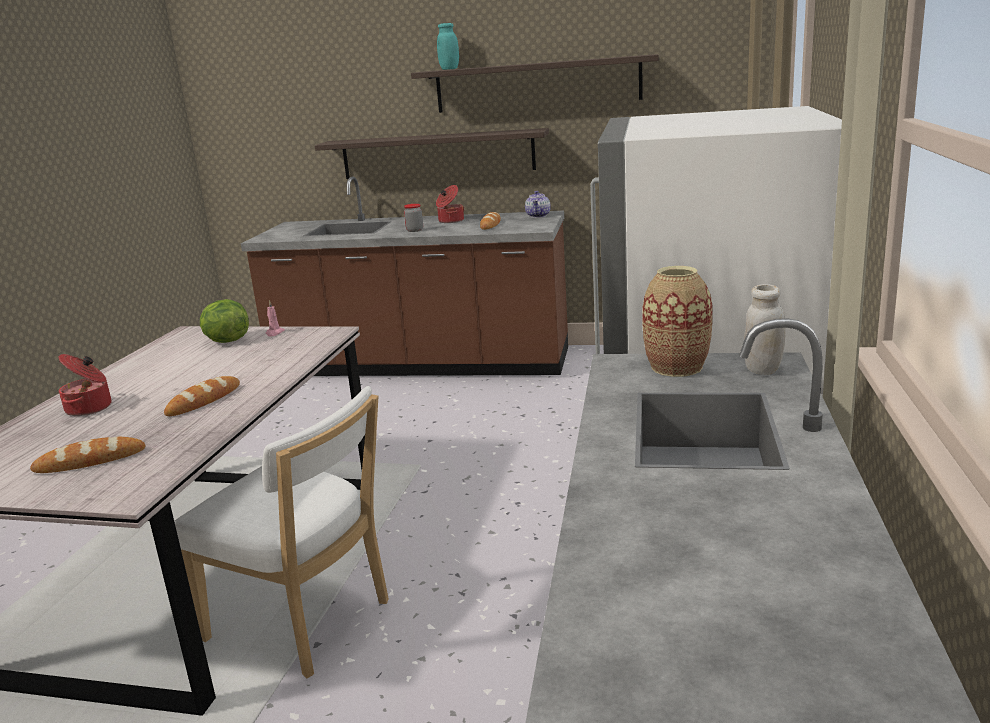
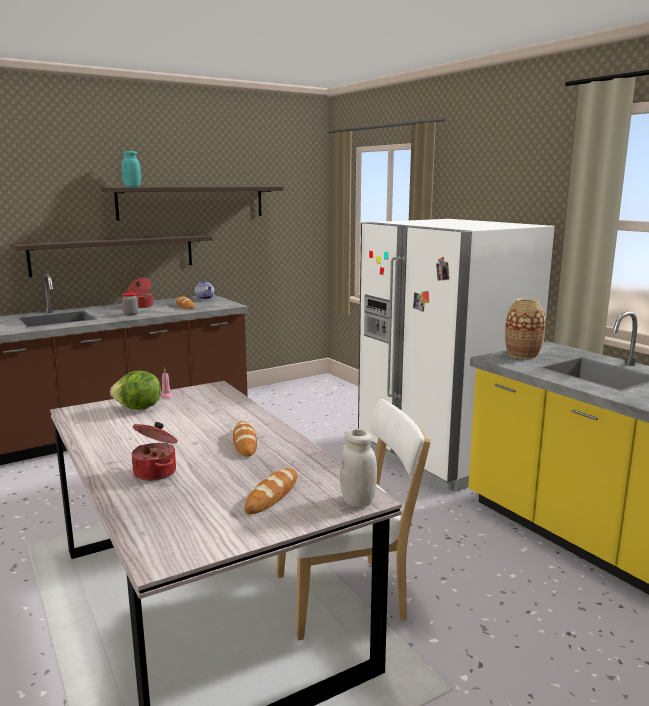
camera: 45 degrees left, 5 degrees down
(763, 369) = (555, 349): white jar -> white jar (357, 501)

